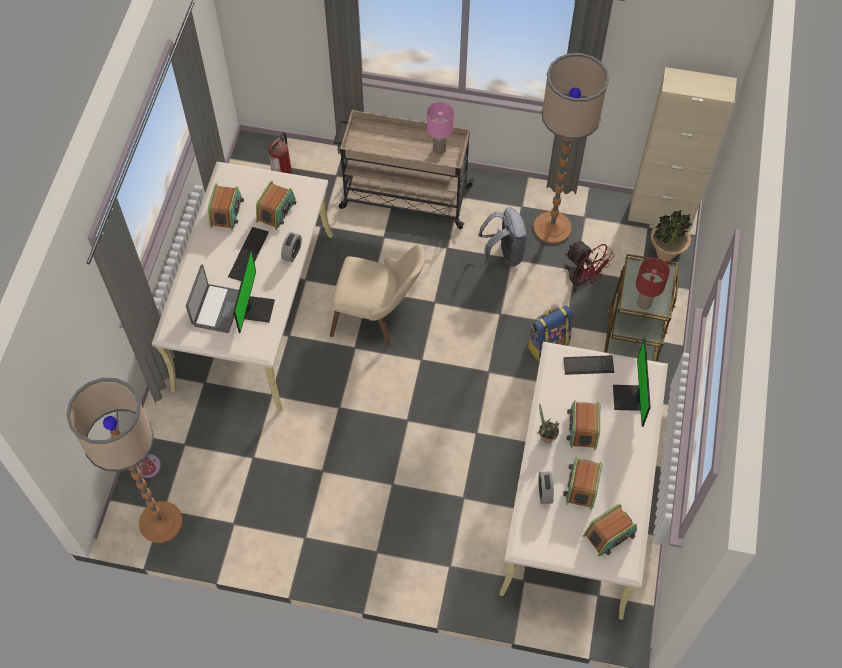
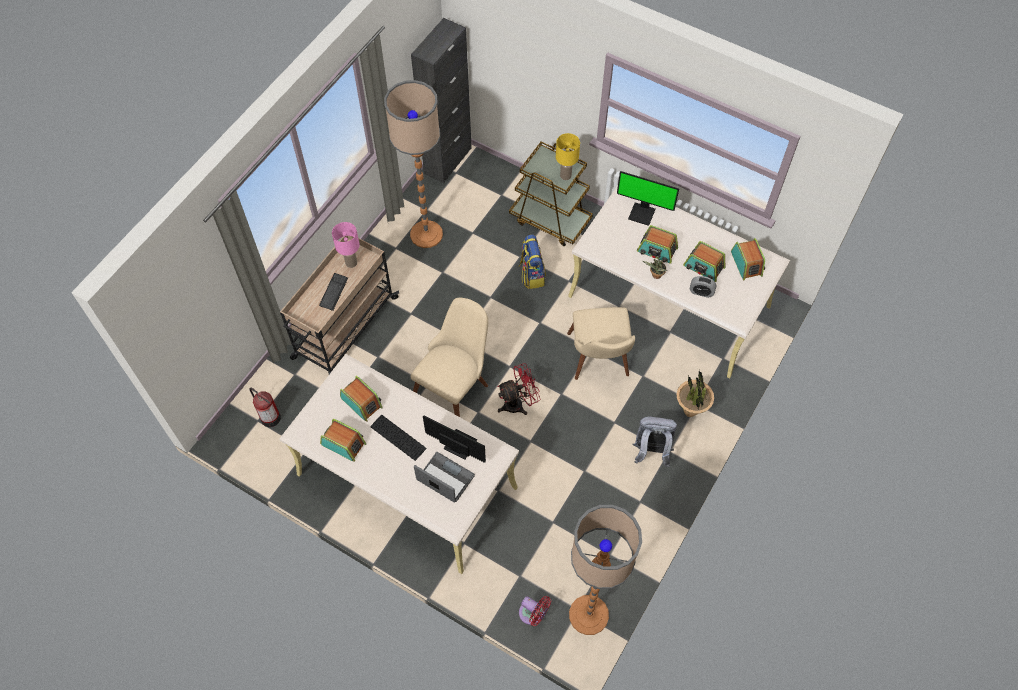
camera: 70 degrees left, 0 degrees up
(292, 253) = (412, 402): alarm clock -> none
(463, 447) = (600, 362): none -> beige chair
(503, 254) = (436, 276): grey backpack -> grey backpack (651, 451)
(582, 280) = (484, 232): red fan -> red fan (518, 403)
(588, 365) = (605, 228): keyboard -> keyboard (333, 292)
(643, 303) = (565, 175): red table lamp -> yellow table lamp
(660, 214) = (448, 161): beige cabinet -> black cabinet
(663, 258) = (488, 173): potted plant -> potted plant (690, 412)

